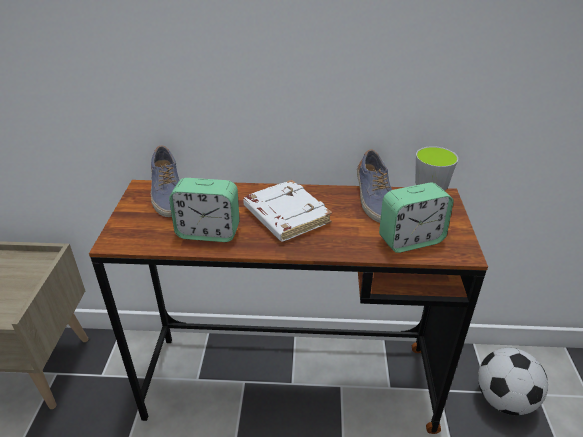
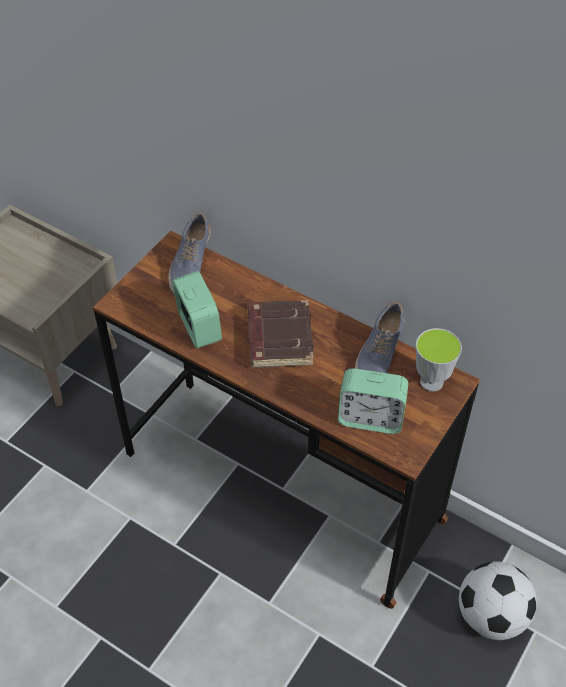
camera: 30 degrees right, 15 degrees up
(208, 232) = (199, 327): alarm clock -> alarm clock turned 150 degrees counterclockwise
(285, 215) = (278, 338): white book -> brown book

